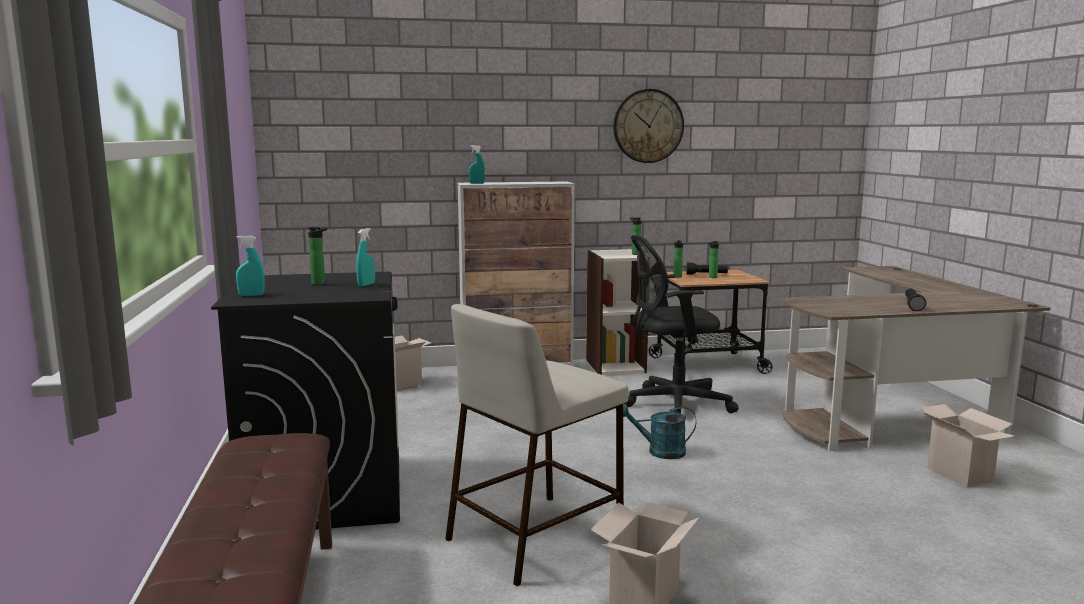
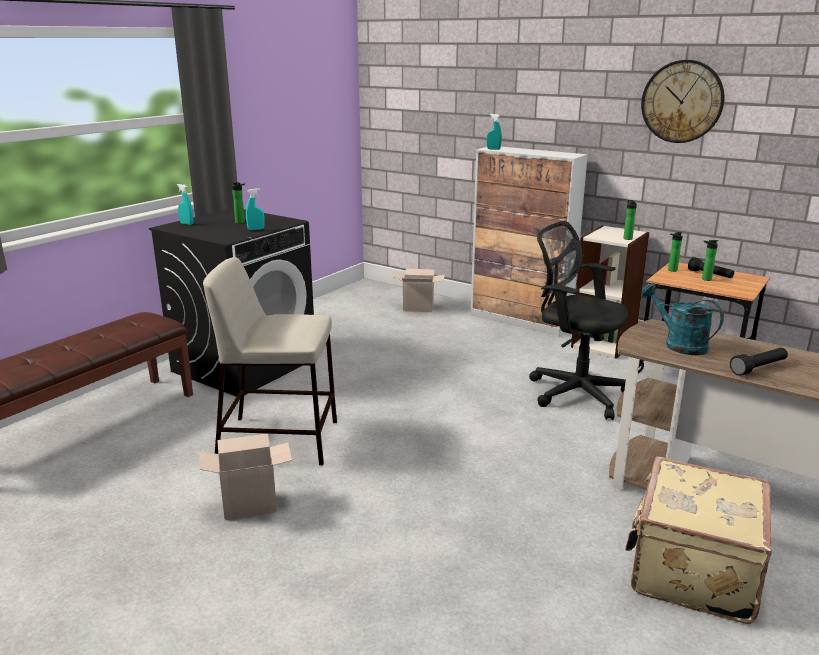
camera: 45 degrees right, 10 degrees up
(659, 452) = (473, 424): turquoise watering can -> turquoise watering can (678, 344)
(962, 475) = (691, 570): cardboard box -> beige suitcase

